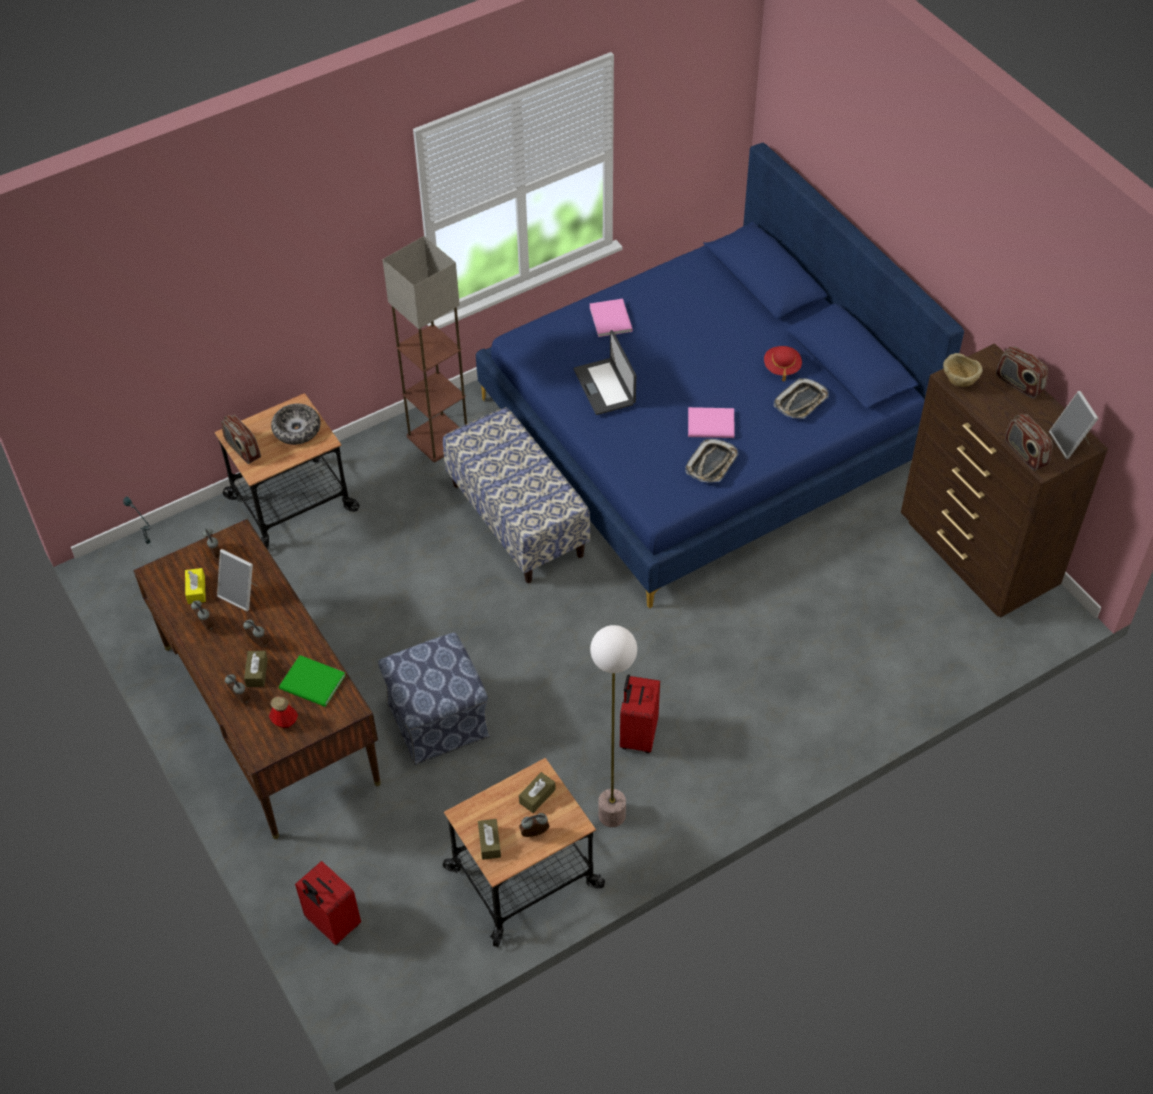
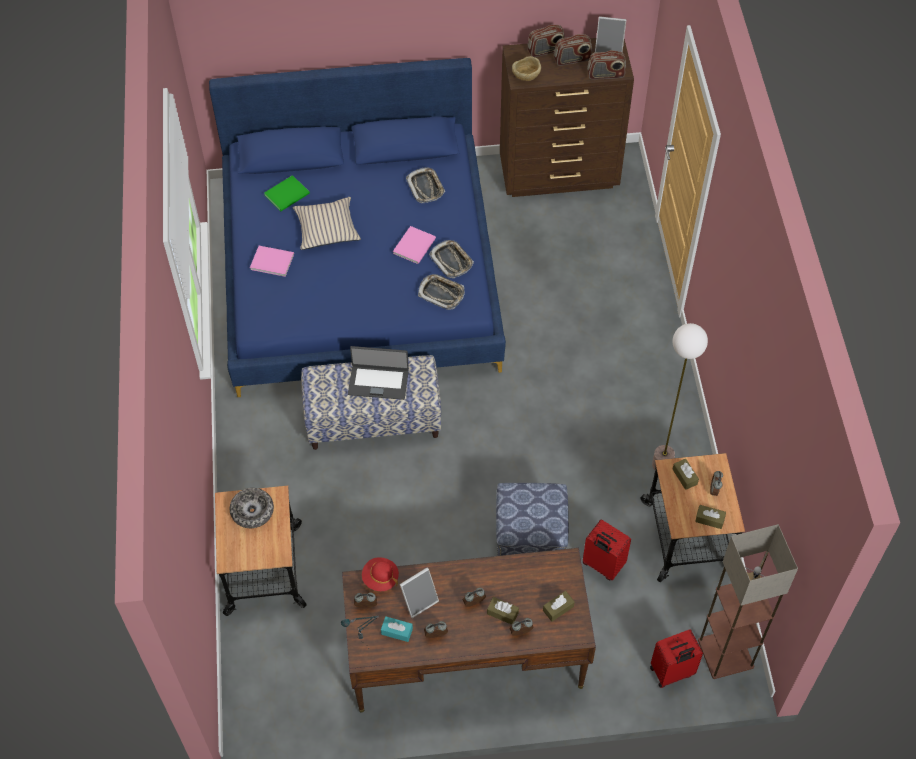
camera: 65 degrees left, 5 degrees up
(196, 590) = (397, 631): yellow tissue box -> turquoise tissue box
(242, 449) = (250, 558): radio -> radio (572, 59)
(284, 721) = (558, 608): bottle -> brown tissue box
(313, 684) = (532, 578): green book -> green book (288, 194)
(438, 439) = (260, 442): floor lamp -> floor lamp (726, 654)
(605, 386) = (339, 292): laptop -> laptop (378, 382)
(637, 735) = (605, 423): red suitcase -> red suitcase (602, 565)
(660, 473) = (441, 293): none -> tray
(684, 344) = (326, 228): none -> beige pillow
(781, 367) = (386, 184): red hat -> red hat (380, 578)

